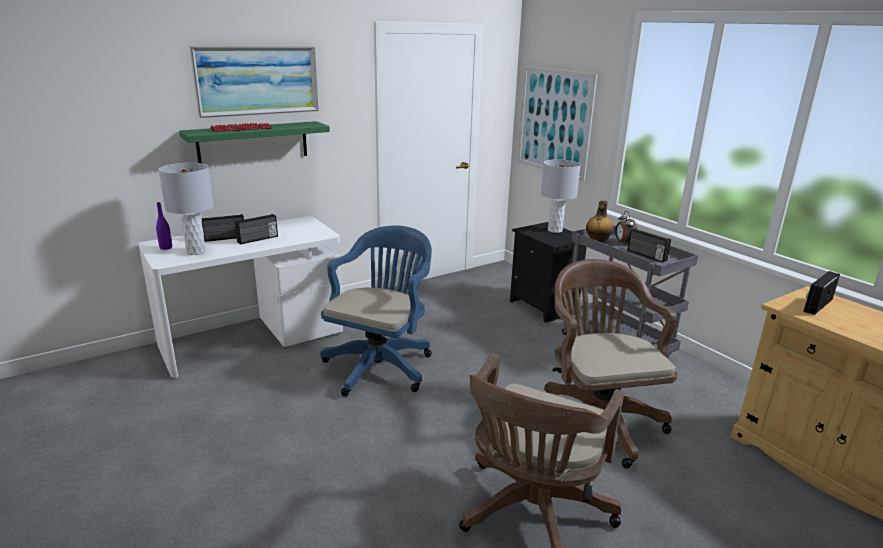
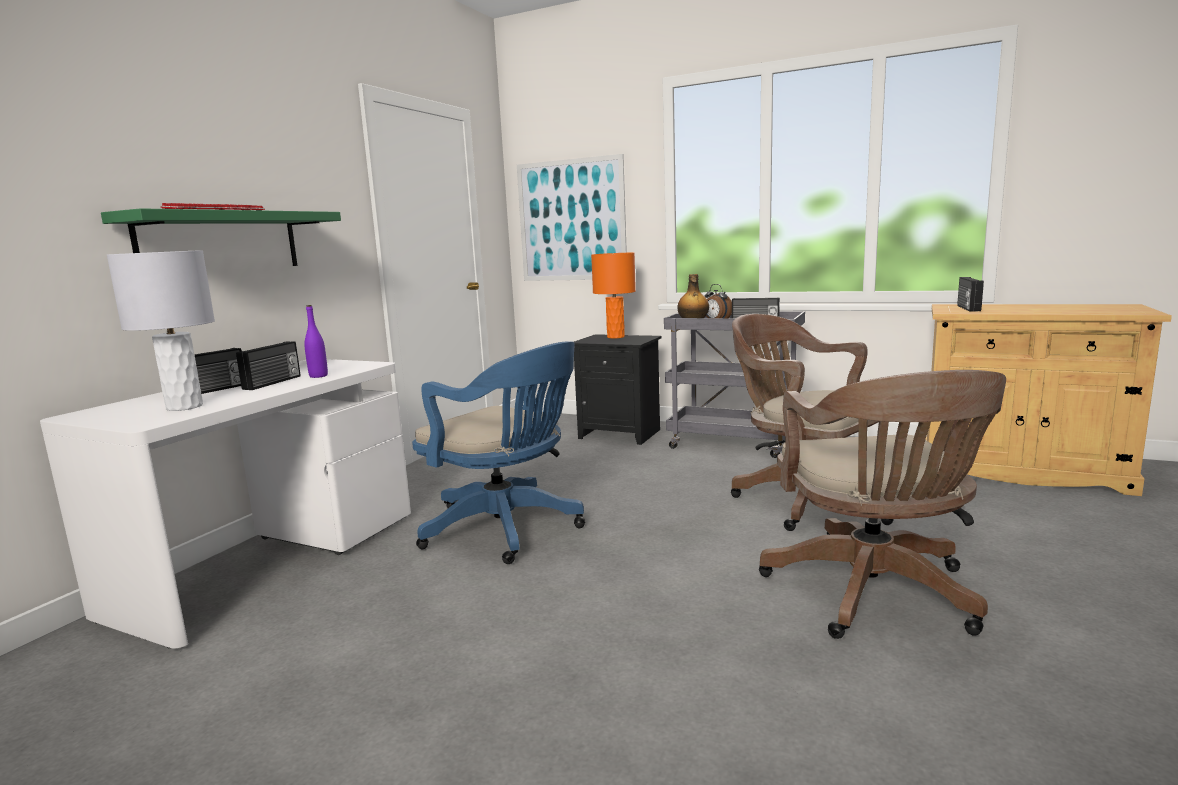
camera: 30 degrees left, 10 degrees down
(166, 248) = (113, 414): purple bottle -> purple bottle (318, 376)
(257, 80) = (219, 142): picture -> none
(381, 365) = (507, 530): blue office chair -> blue office chair turned 135 degrees clockwise
(554, 230) = (615, 337): grey table lamp -> orange table lamp

